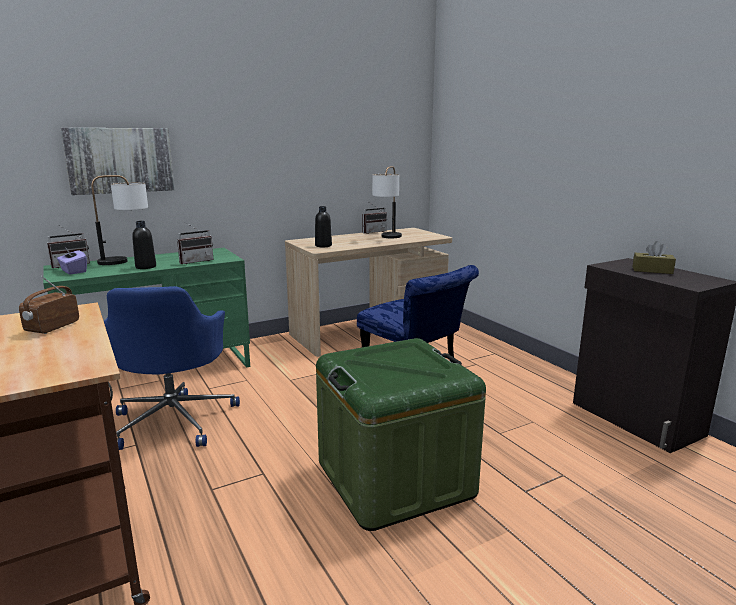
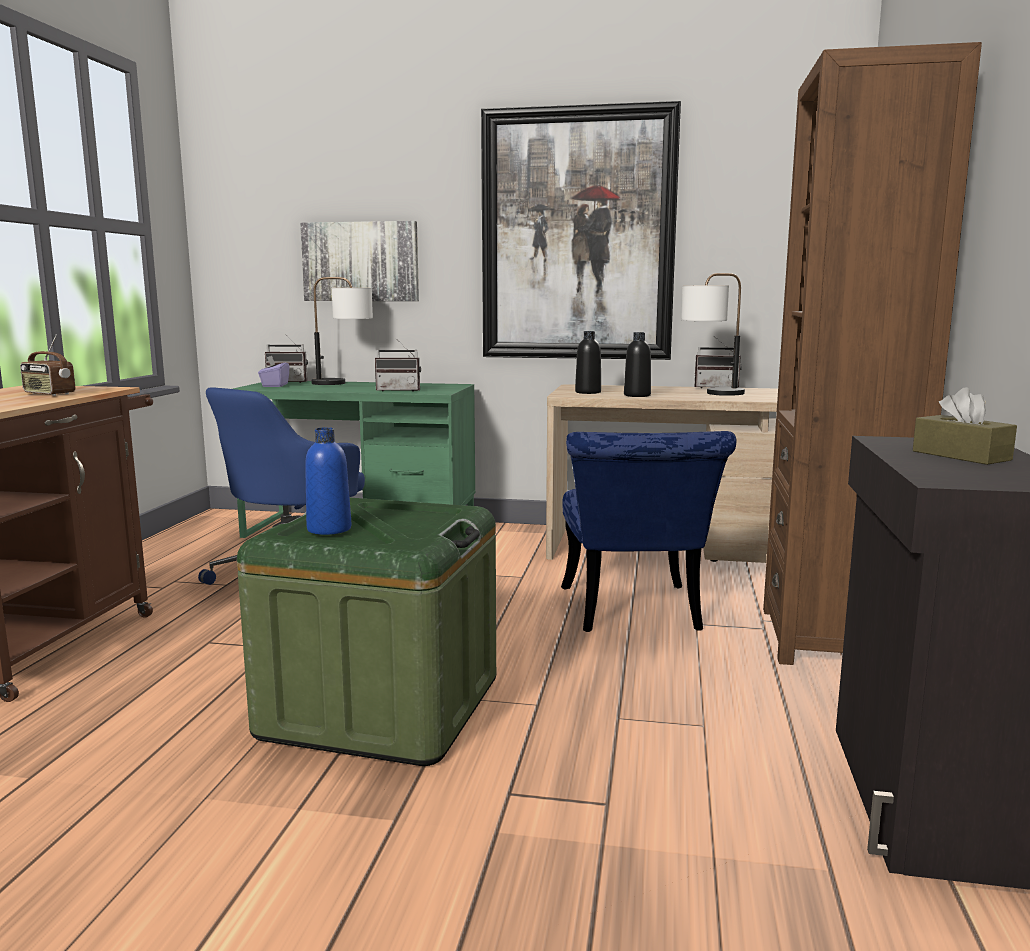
camera: 40 degrees right, 5 degrees down
(52, 327) = (48, 394): radio -> radio turned 120 degrees counterclockwise
(146, 267) = (340, 389): black bottle -> black bottle (637, 395)
(285, 140) = (577, 236): none -> picture
(389, 378) = (329, 529): none -> blue bottle
(506, 360) = (831, 639): none -> brown bookcase

